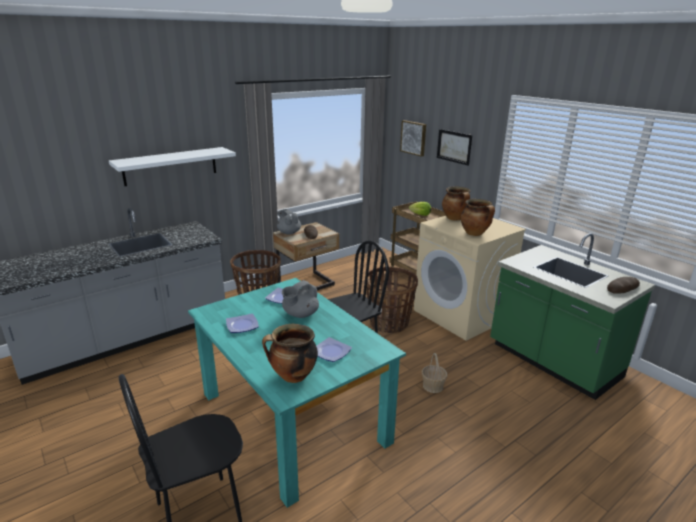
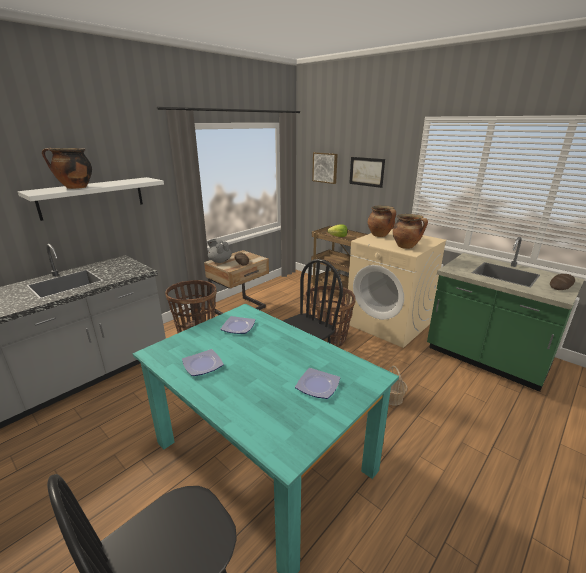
camera: 10 degrees left, 0 degrees up
(292, 376) = (285, 426): cooking pot -> cooking pot (75, 187)
(300, 314) = (265, 344): grey teapot -> none

